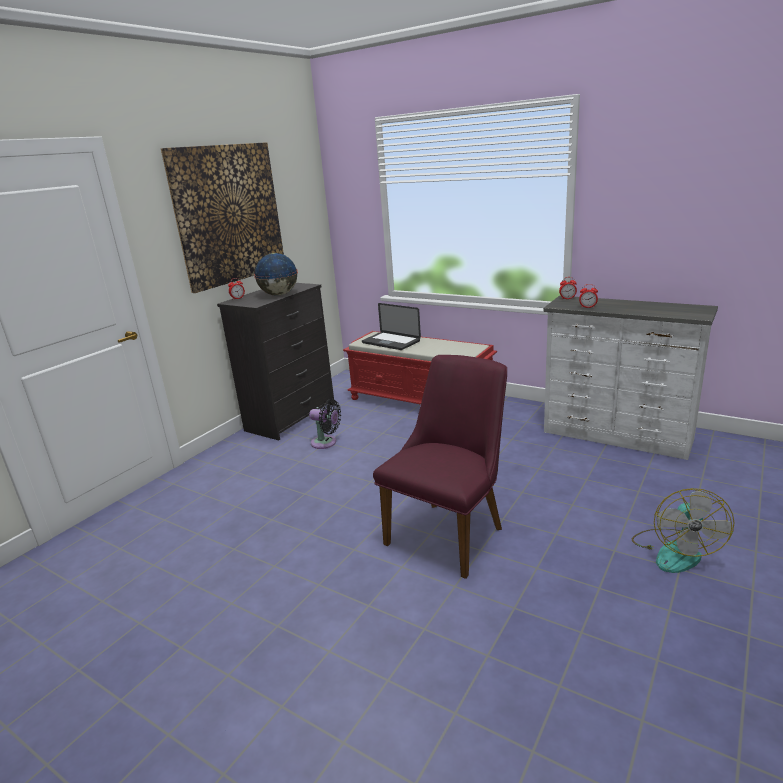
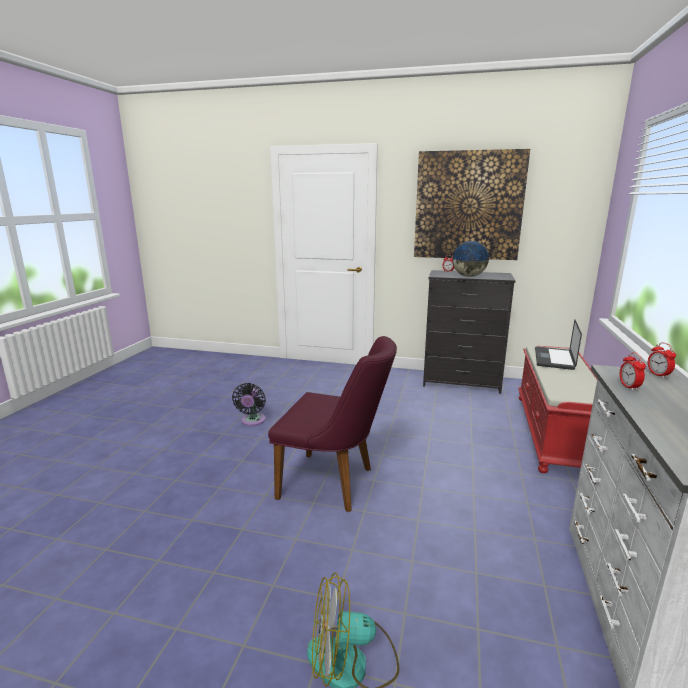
camera: 70 degrees right, 5 degrees down
(326, 443) = (433, 404): black fan -> black fan (252, 421)

